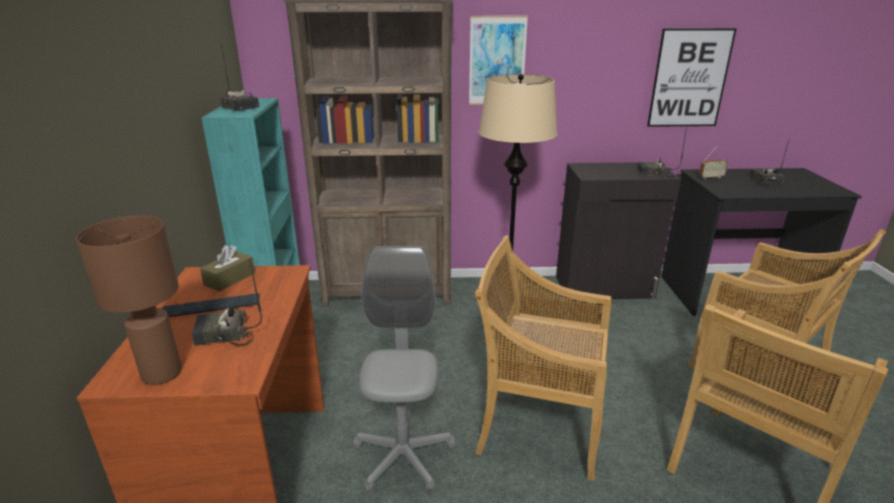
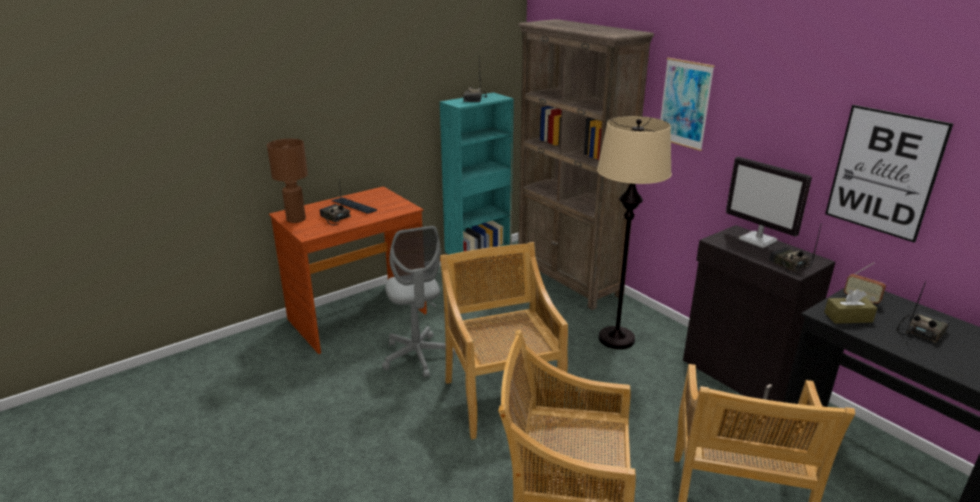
camera: 55 degrees right, 0 degrees up
(230, 279) = (383, 199): brown tissue box -> brown tissue box (848, 317)
(403, 456) = (417, 356): grey office chair -> grey office chair turned 105 degrees clockwise
(603, 166) = (758, 240): none -> monitor

